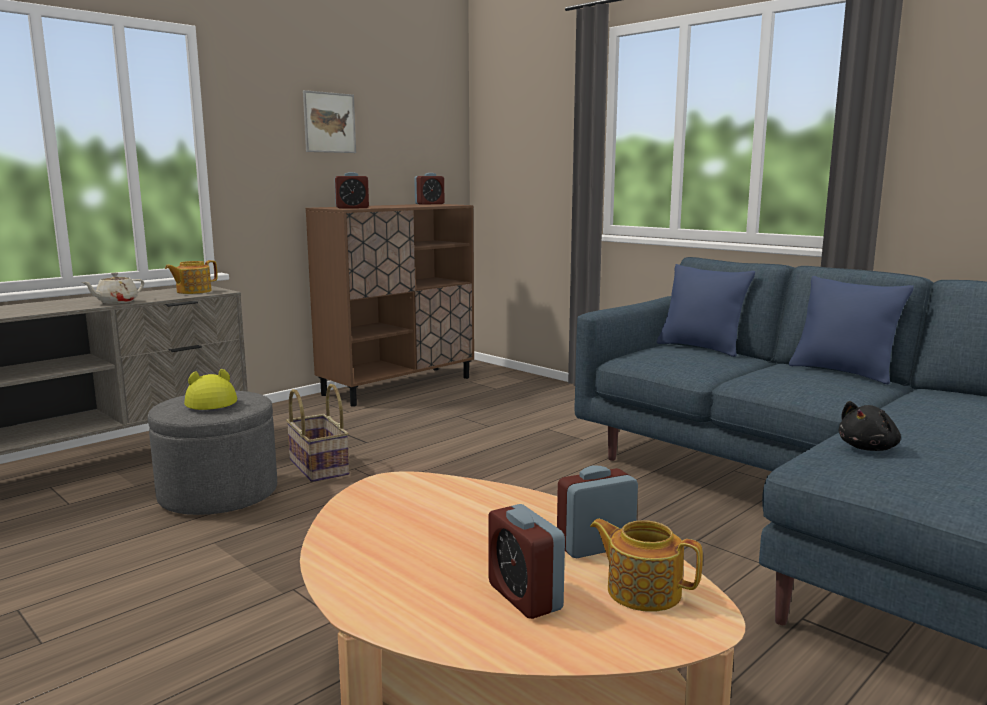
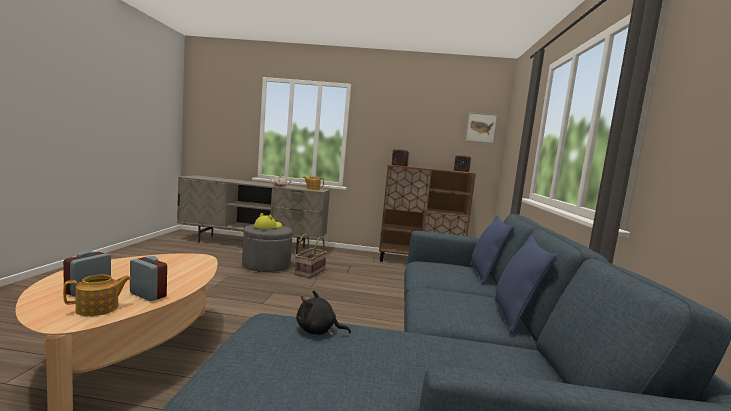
camera: 50 degrees right, 5 degrees down
(329, 122) = (410, 125): picture -> picture (481, 128)
(642, 591) = (98, 308): teapot -> teapot turned 60 degrees clockwise

